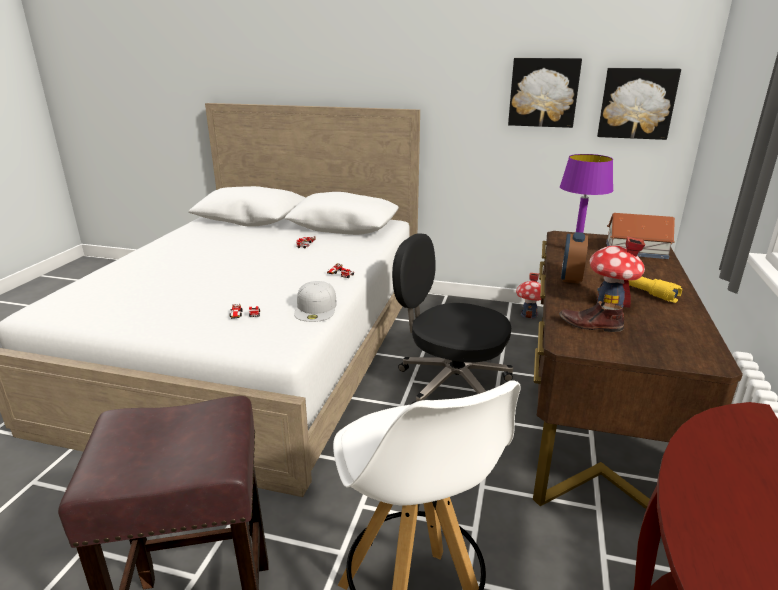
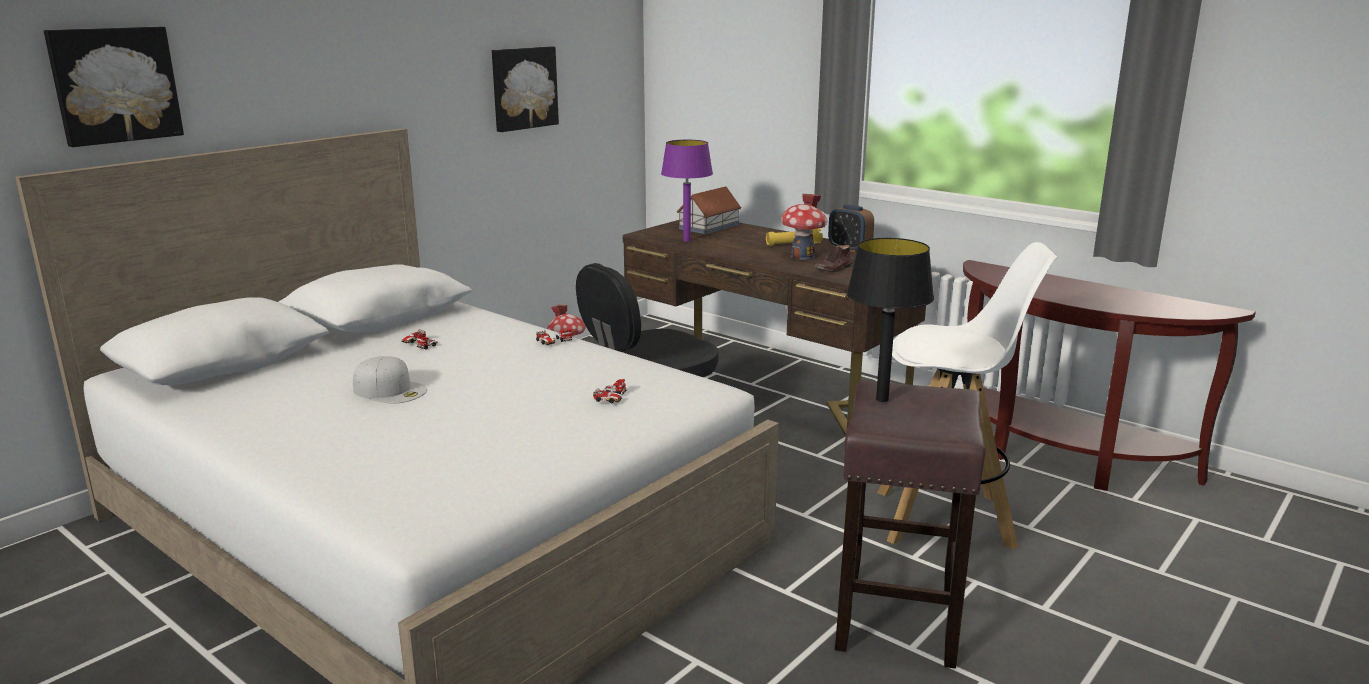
camera: 65 degrees left, 5 degrees down
(188, 416) = (883, 399): none -> black table lamp
(316, 308) = (635, 364): white cap -> white cap (390, 390)
(571, 278) = (742, 254): alarm clock -> alarm clock (849, 249)
(636, 103) = (599, 90): picture -> picture (115, 85)

